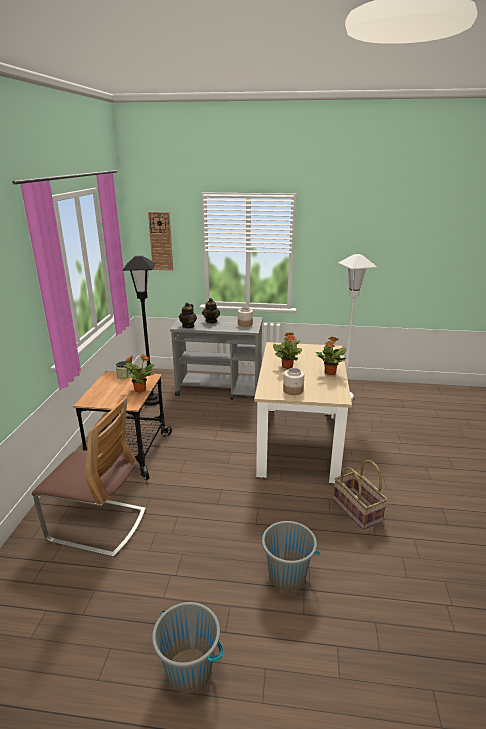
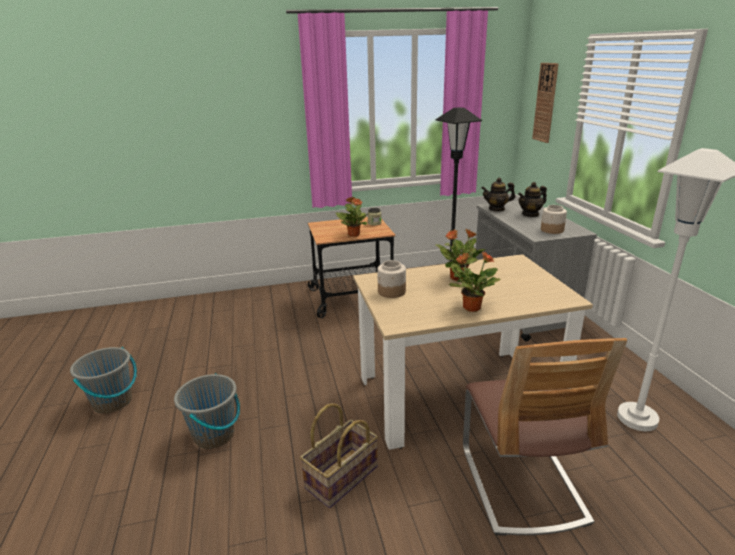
camera: 70 degrees right, 0 degrees up
(97, 525) = (254, 316): chair -> chair (522, 484)

